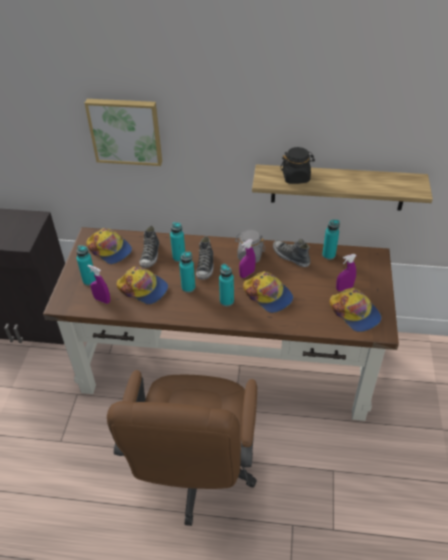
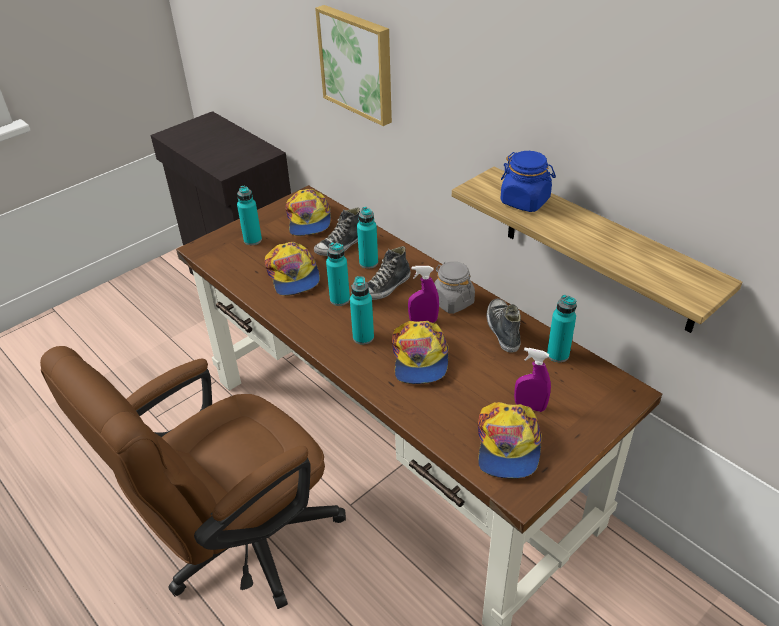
camera: 40 degrees right, 5 degrees down
(102, 300) = (241, 265): purple spray bottle -> none
(296, 177) = (525, 201): black jar -> blue jar

